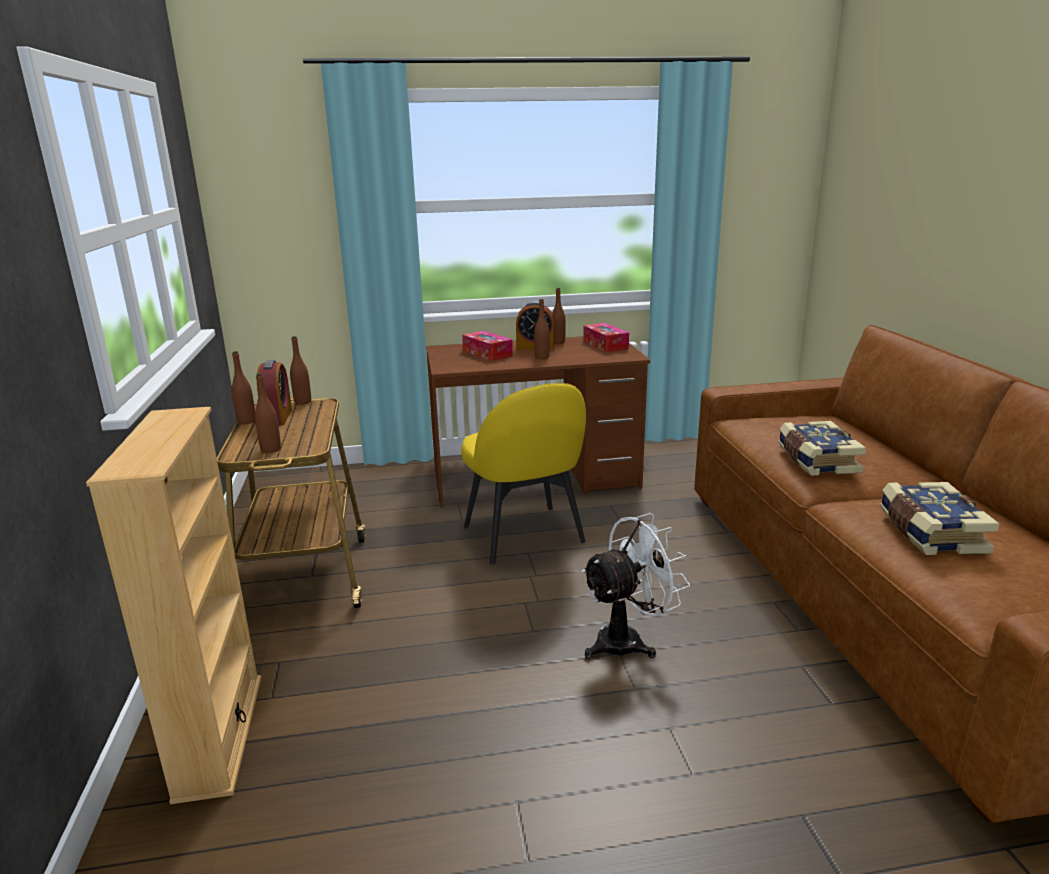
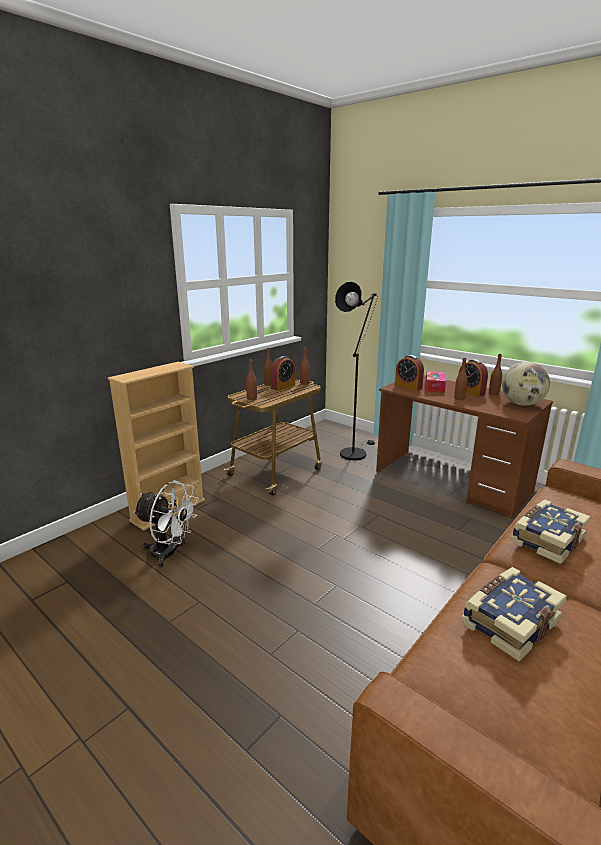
camera: 50 degrees right, 0 degrees up
(372, 497) = (355, 452): none -> black floor lamp
(460, 362) = (408, 387): none -> alarm clock
(524, 536) = (391, 506): yellow chair -> none
(605, 345) = (521, 404): tissue box -> globe
(628, 640) = (350, 583): white fan -> white fan (169, 554)

